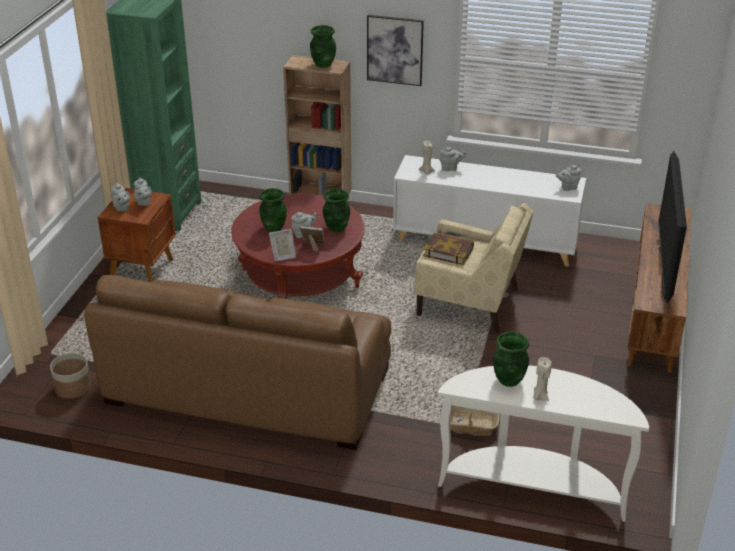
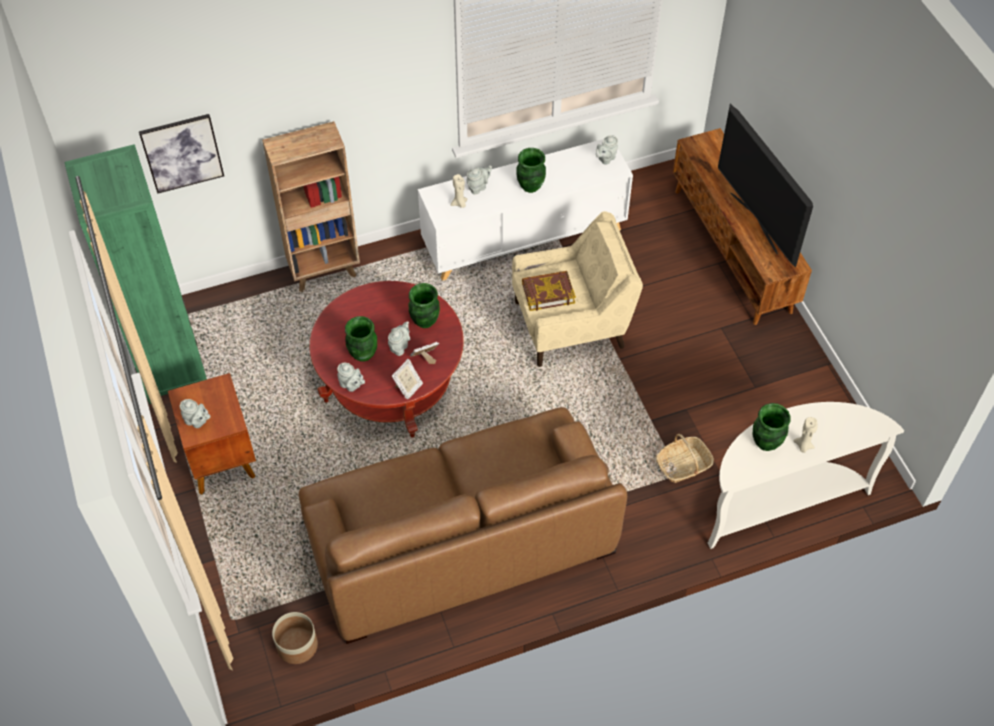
camera: 35 degrees left, 20 degrees up
(143, 203) = (213, 401): grey teapot -> grey teapot (351, 385)
(323, 64) = (311, 140): green vase -> green vase (530, 186)
(395, 50) = (384, 91): picture -> picture (182, 153)

